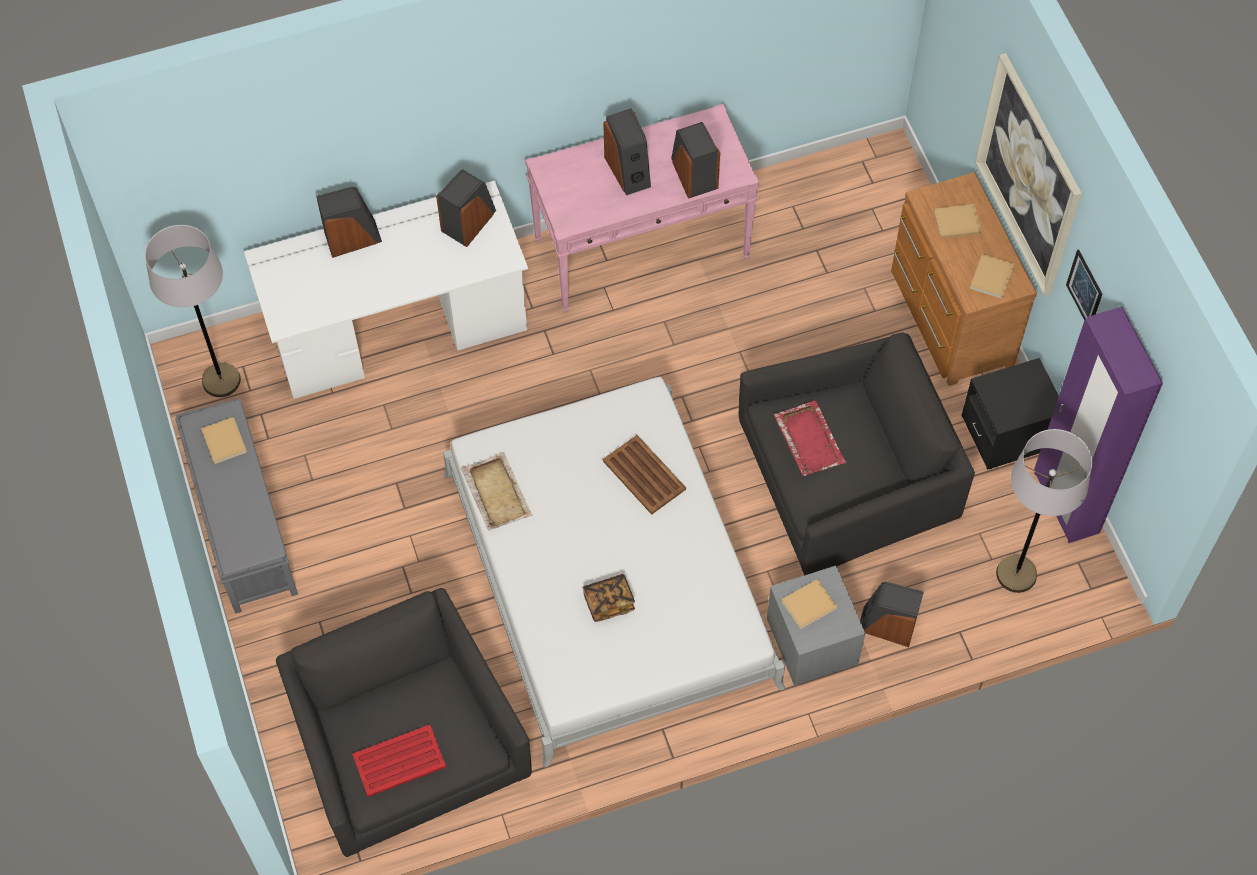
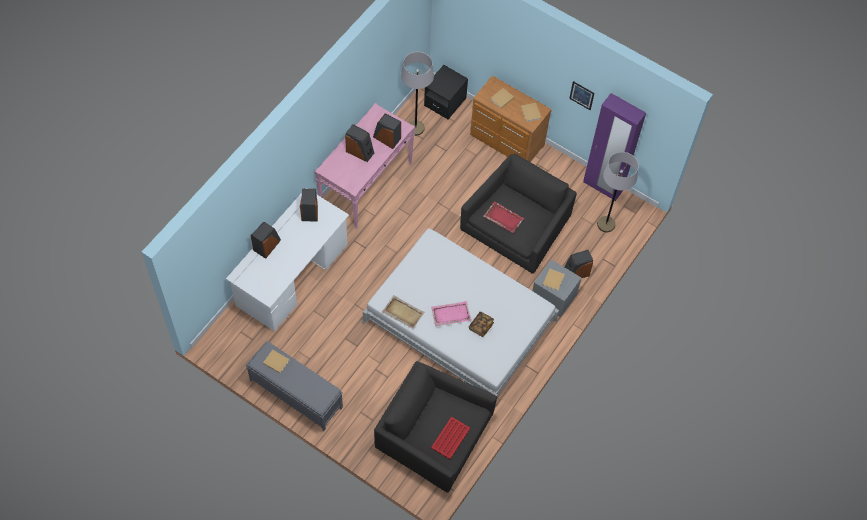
camera: 40 degrees left, 0 degrees up
(221, 380) = (236, 343): grey floor lamp -> grey floor lamp (415, 128)
(573, 547) = (450, 314): none -> pink tray
(643, 474) = (454, 269): brown tray -> none
(1007, 432) = (561, 173): black nightstand -> black nightstand (445, 102)
(1029, 175) = (530, 63): picture -> none

